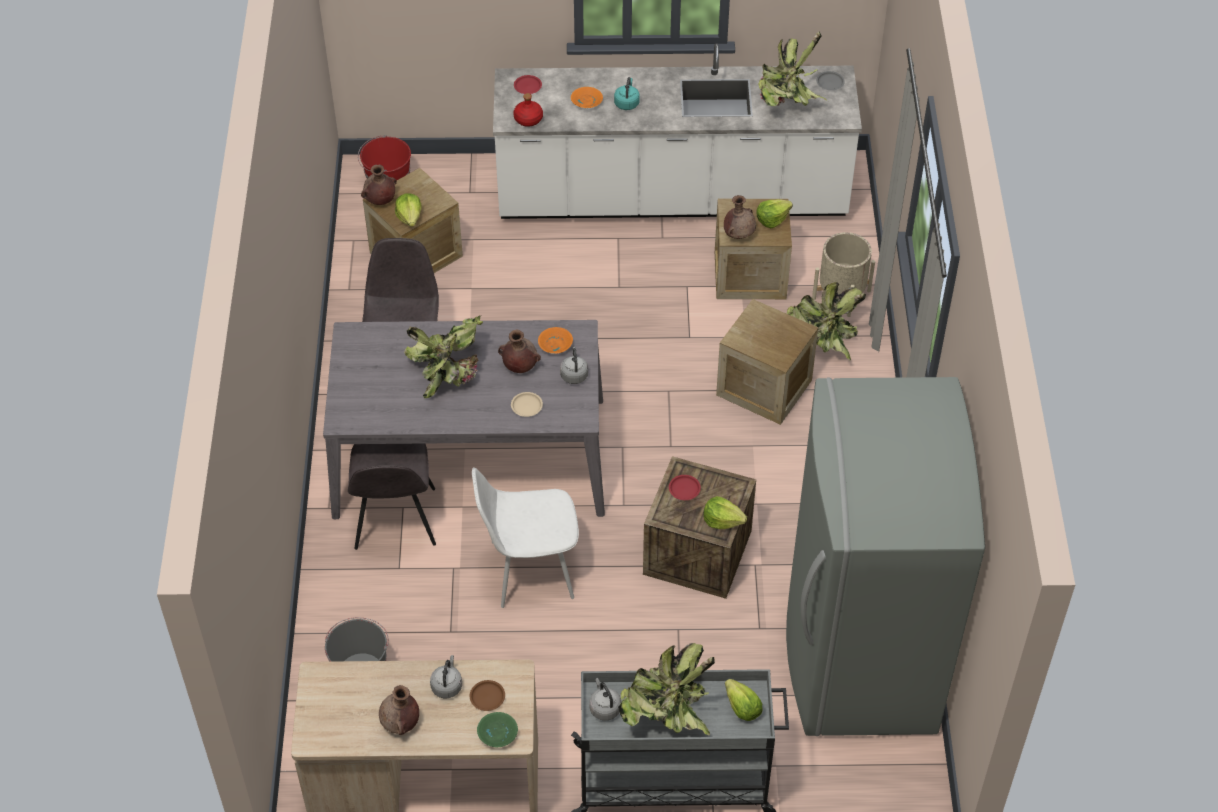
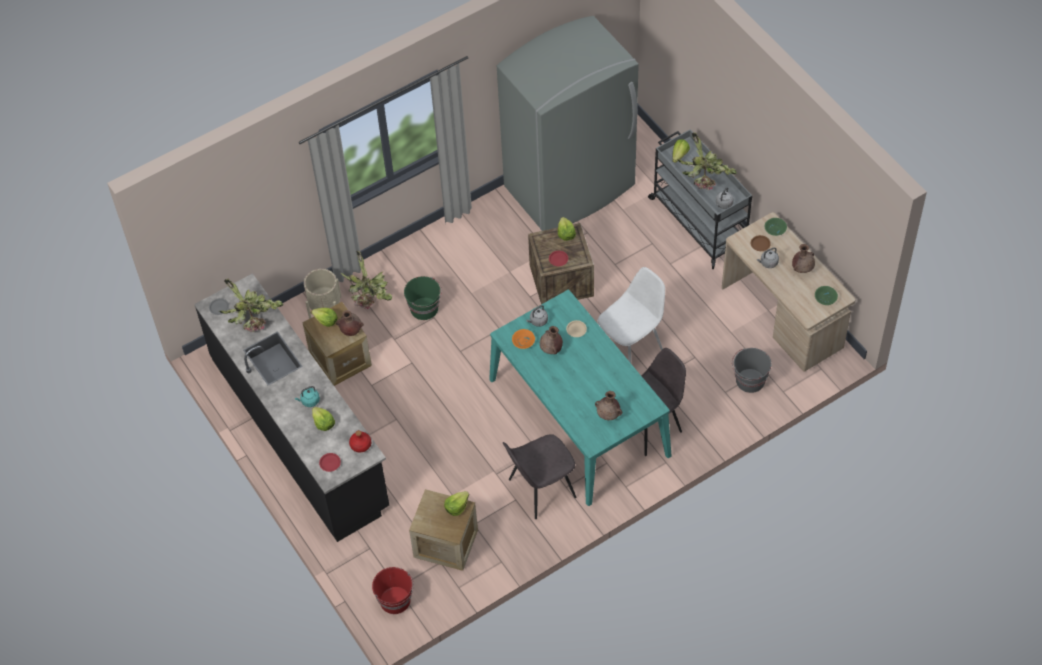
camera: 120 degrees left, 5 degrees up
(327, 719) = (826, 298): none -> green bowl
(380, 200) = (454, 532): brown vase -> brown vase (608, 415)
(448, 373) = (582, 379): potted plant -> none
(470, 457) = (579, 417): grey dining table -> turquoise dining table
(529, 570) = (630, 346): white chair -> white chair turned 90 degrees counterclockwise
(586, 102) = (323, 423): orange bowl -> lettuce
(672, 199) = (300, 432): white counter -> black counter
(764, 387) = (425, 308): crate -> green bucket

